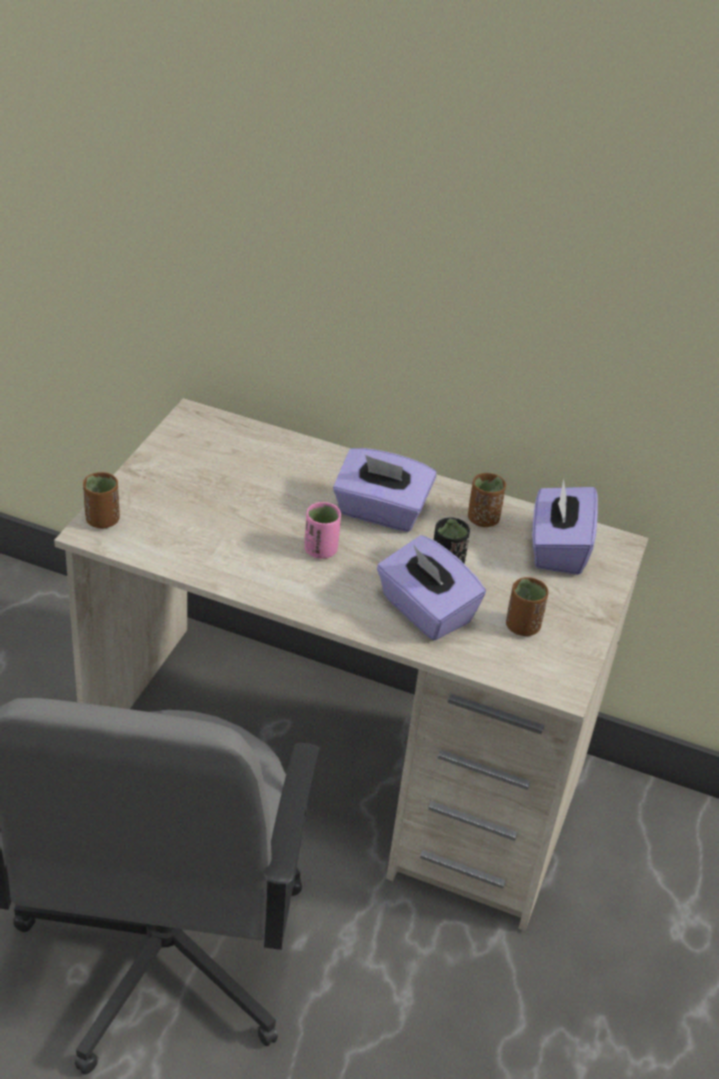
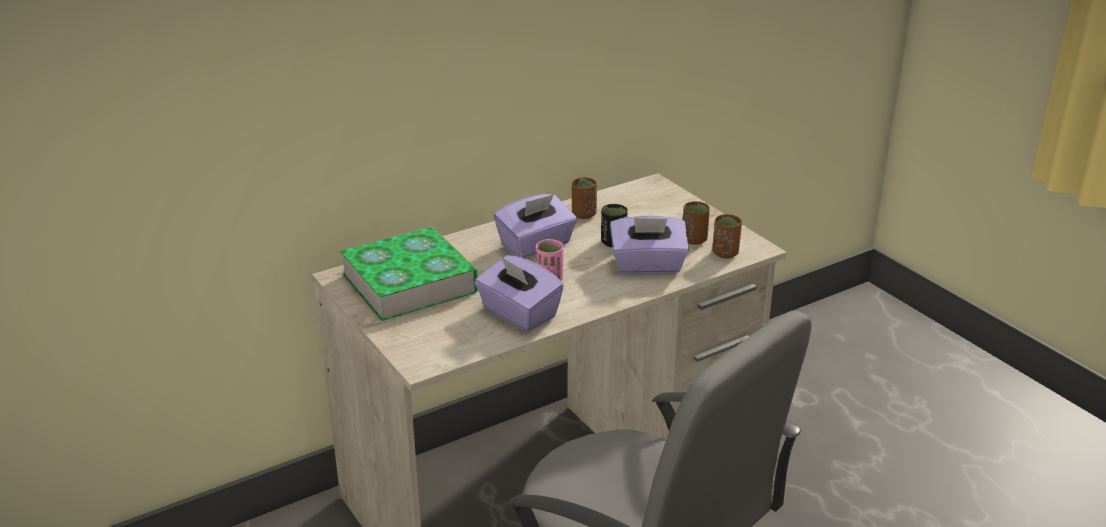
camera: 50 degrees left, 10 degrees down
(102, 520) = (414, 355): brown cup -> brown cup (725, 253)
(223, 461) = (409, 283): none -> book
(557, 549) = (637, 202): purple tissue box -> purple tissue box (518, 313)

